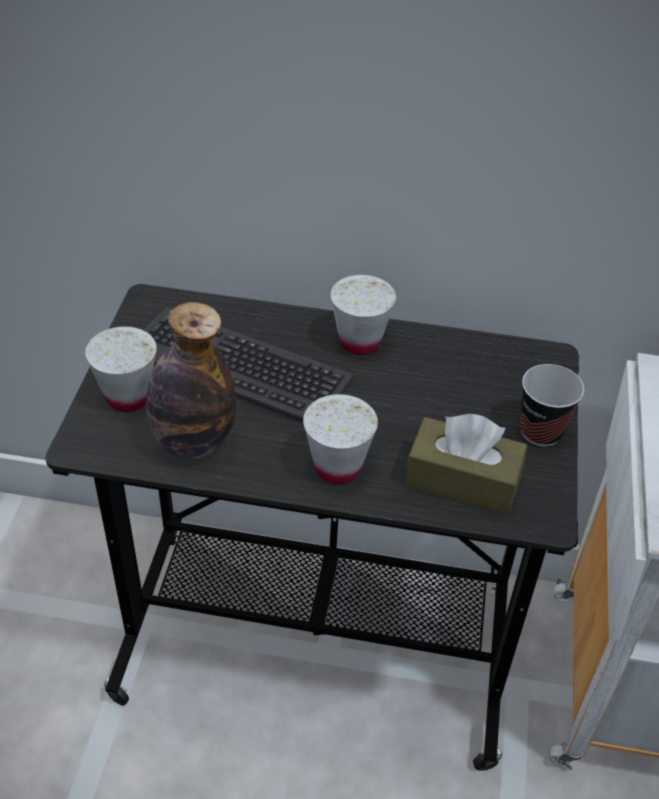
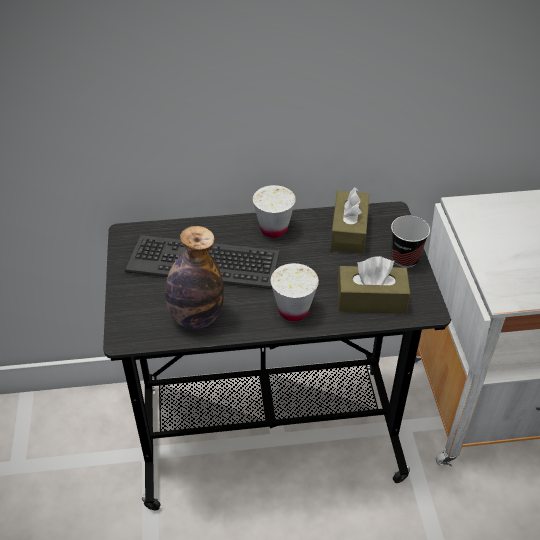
camera: 15 degrees left, 0 degrees up
(128, 397) = (141, 299): white cup -> none
(470, 371) = (349, 231): none -> brown tissue box

